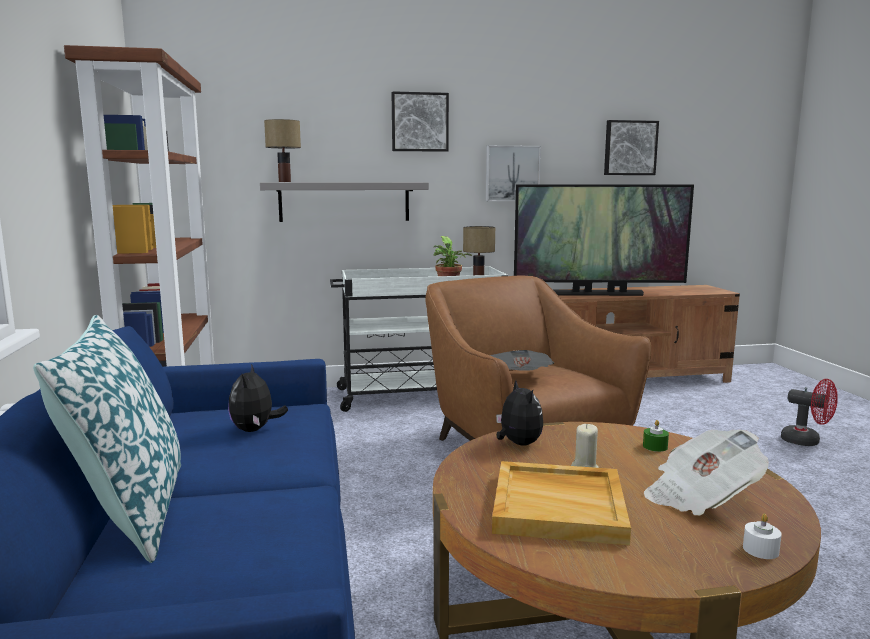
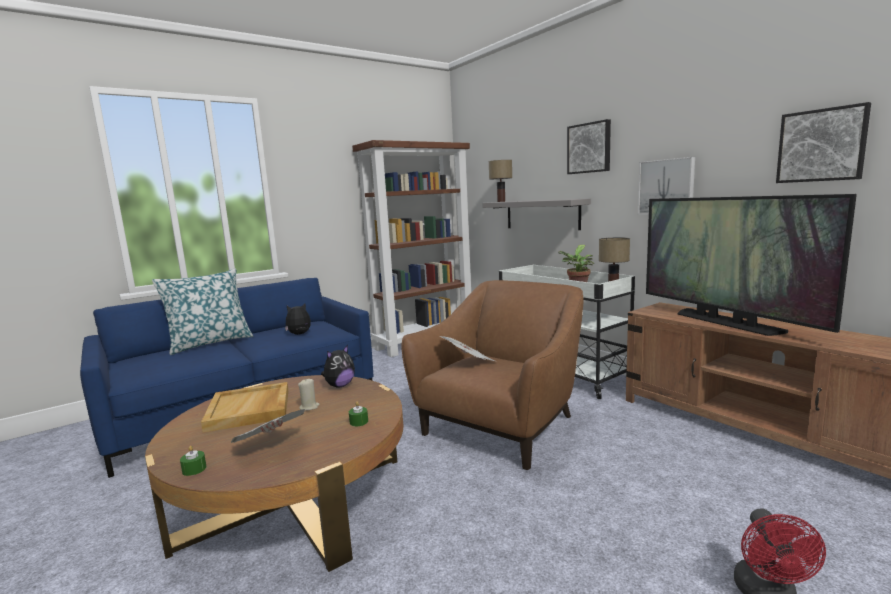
camera: 65 degrees right, 0 degrees up
(760, 550) = (194, 469): white candle -> green candle

